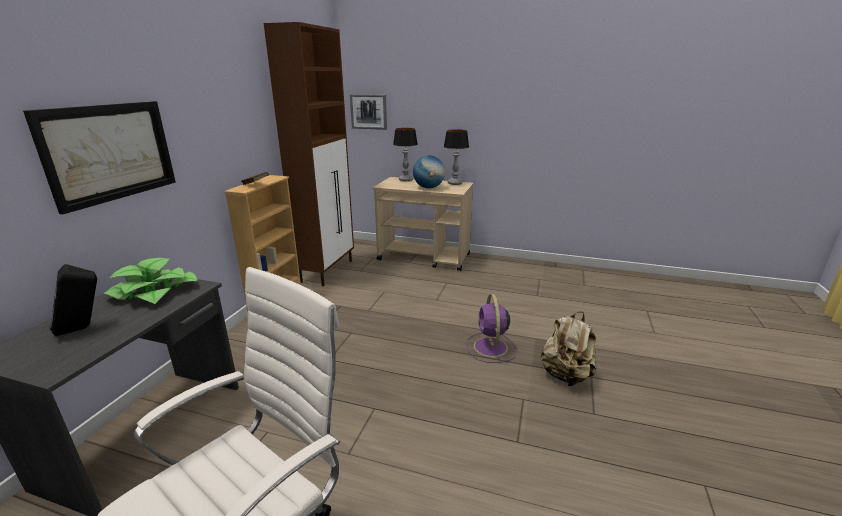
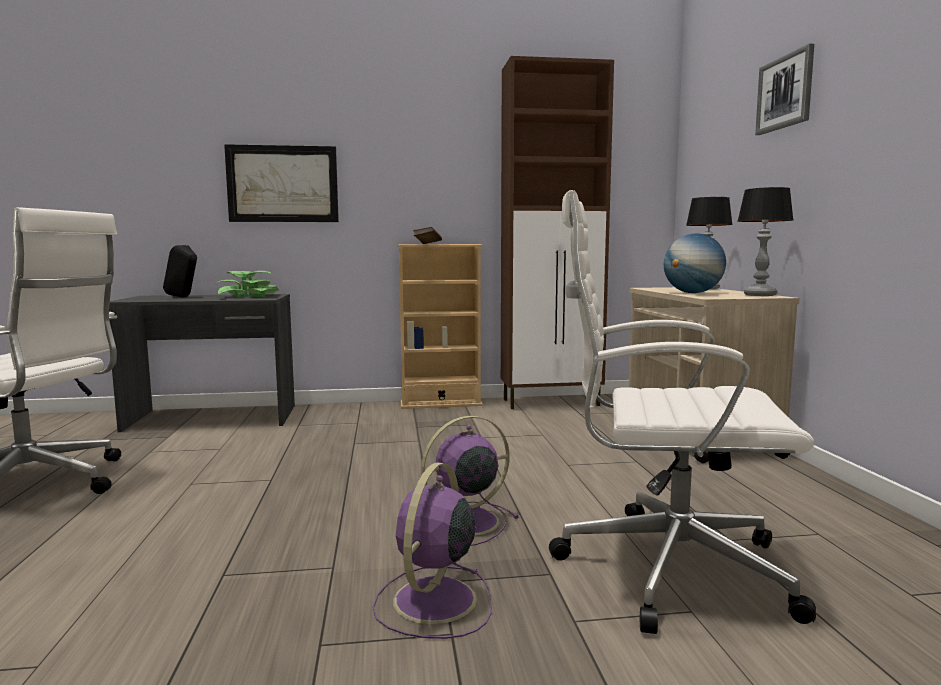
camera: 65 degrees right, 15 degrees down
(368, 111) = (698, 182): picture -> picture (785, 92)
(554, 315) = (666, 567): none -> white office chair
(566, 375) = (433, 602): beige backpack -> purple fan

